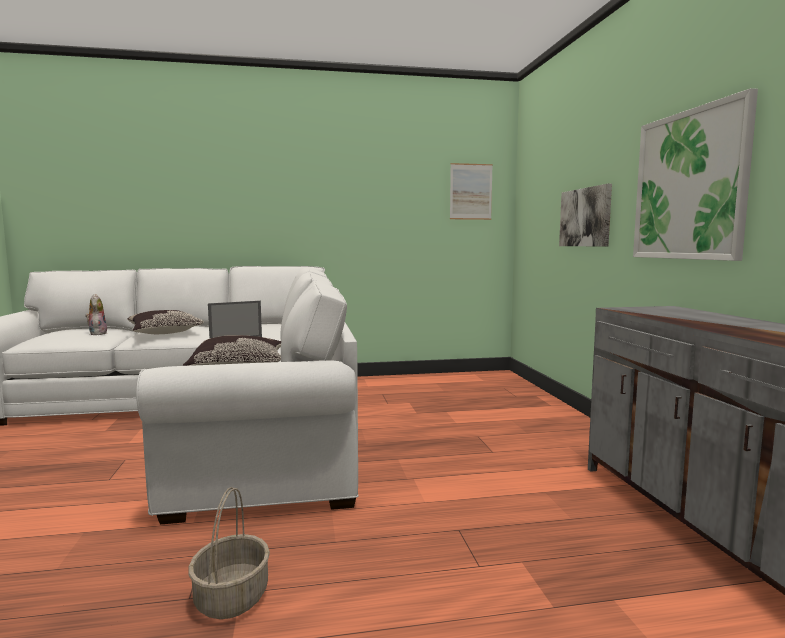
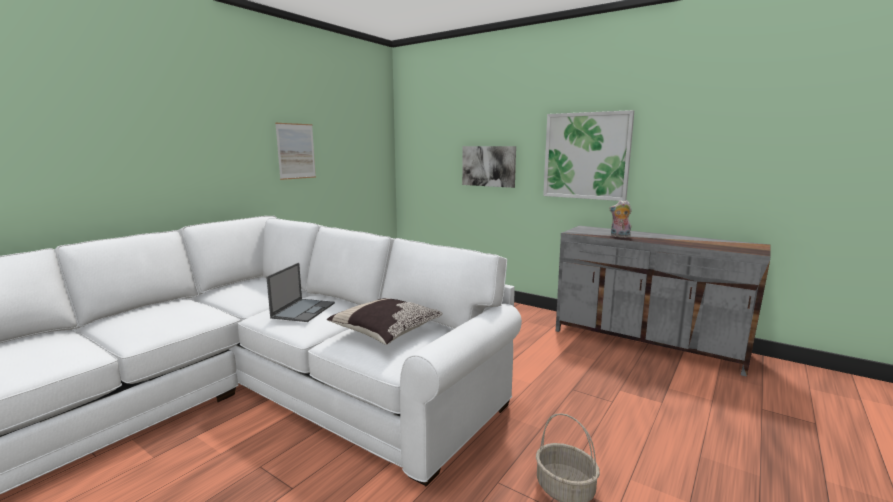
camera: 45 degrees left, 5 degrees up
(97, 333) = (52, 346): plush toy -> plush toy (619, 236)
(165, 333) = (157, 320): pillow -> none
(471, 191) = (368, 137): picture -> picture (296, 151)

